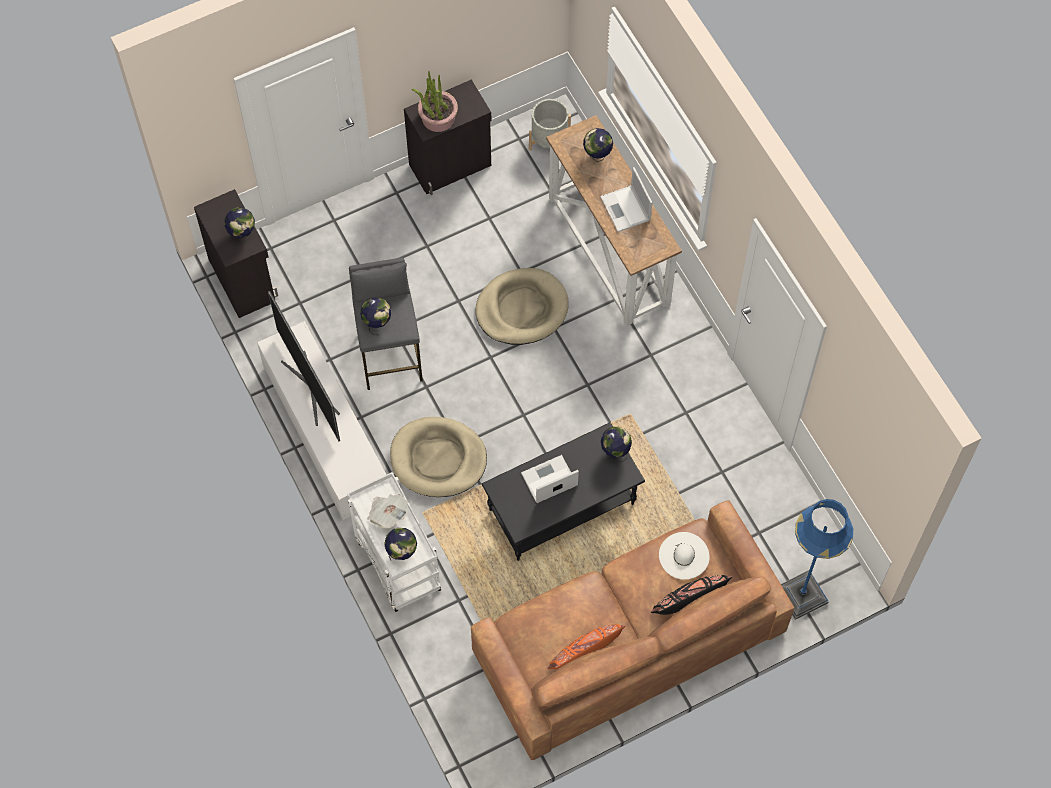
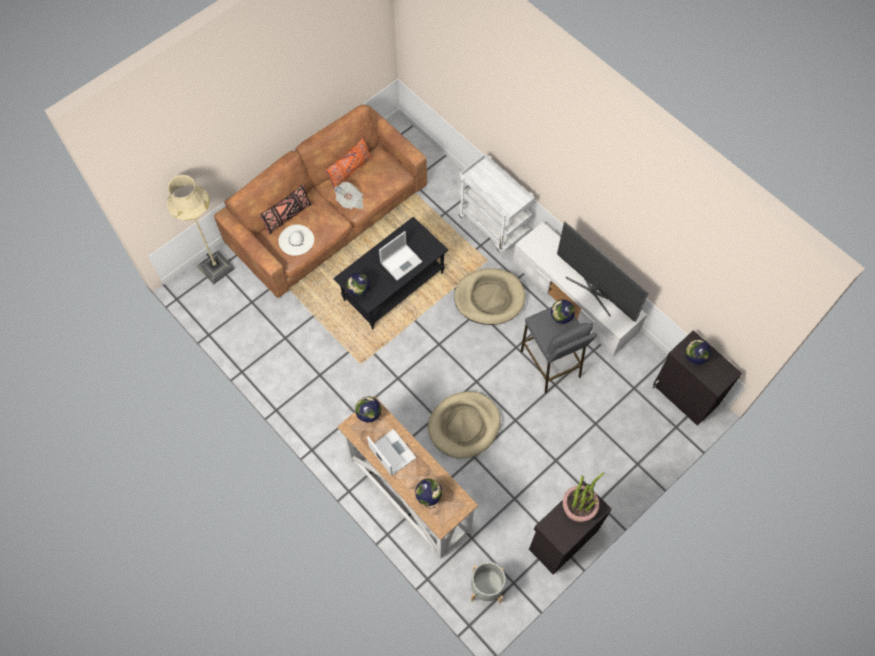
camera: 165 degrees right, 0 degrees up
(388, 514) = (502, 195): newspaper -> newspaper (350, 201)
(402, 552) = (484, 174): globe -> globe (369, 416)
(801, 595) = (216, 268): blue floor lamp -> beige floor lamp

